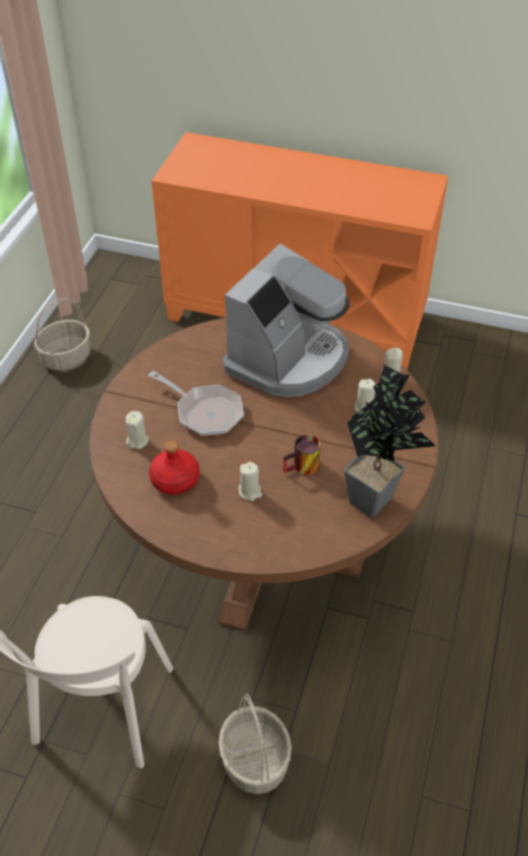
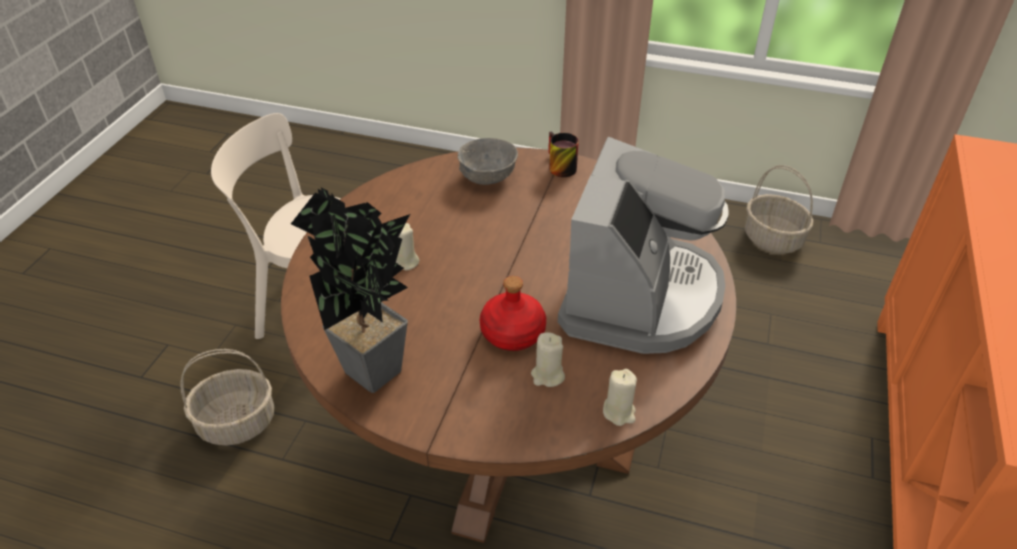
camera: 90 degrees right, 5 degrees down
(137, 440) = (487, 177): beige candle -> grey bowl
(176, 480) = (428, 206): red bottle -> red bottle (513, 333)
(205, 412) = (532, 224): frying pan -> none
(288, 359) = (640, 297): coffee machine -> coffee machine turned 105 degrees counterclockwise
(303, 468) = (436, 308): mug -> mug (558, 167)

